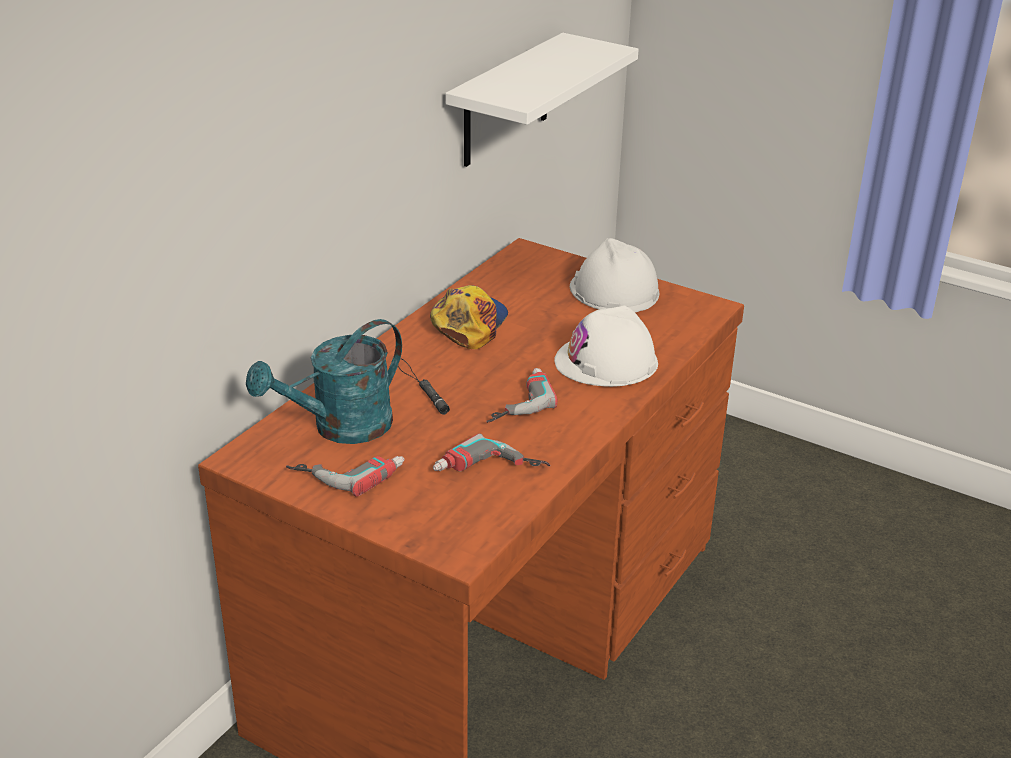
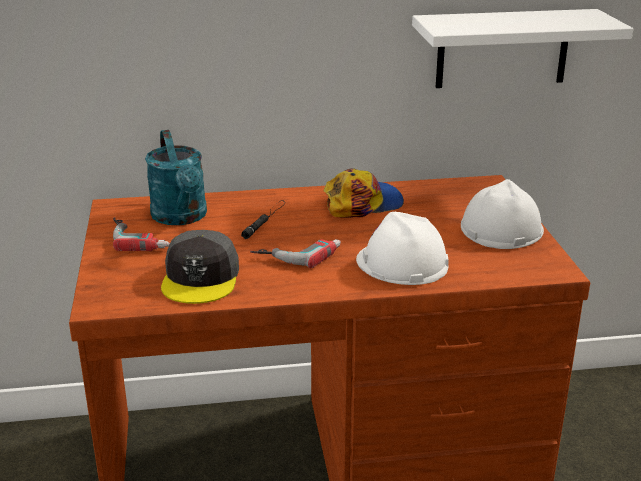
camera: 50 degrees right, 5 degrees down
(340, 428) = (181, 217): turquoise watering can -> turquoise watering can turned 120 degrees counterclockwise
(489, 472) = (201, 278): power drill -> grey cap

